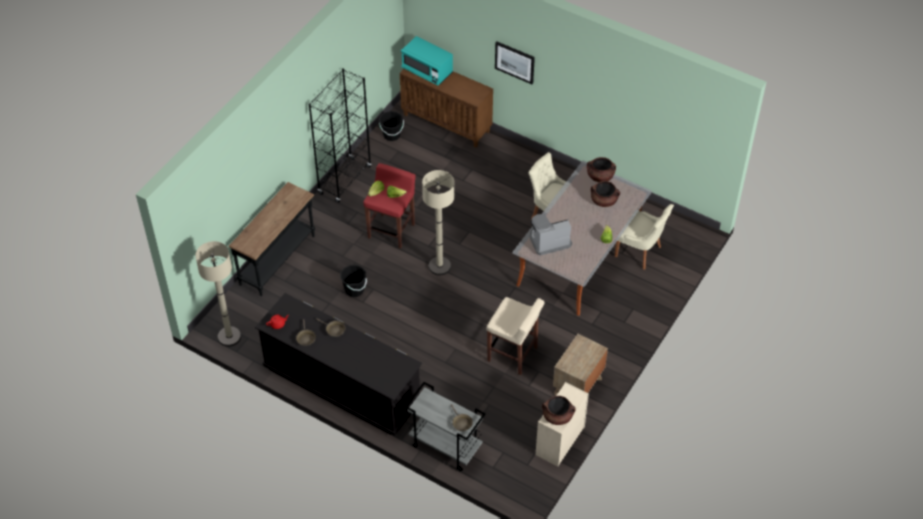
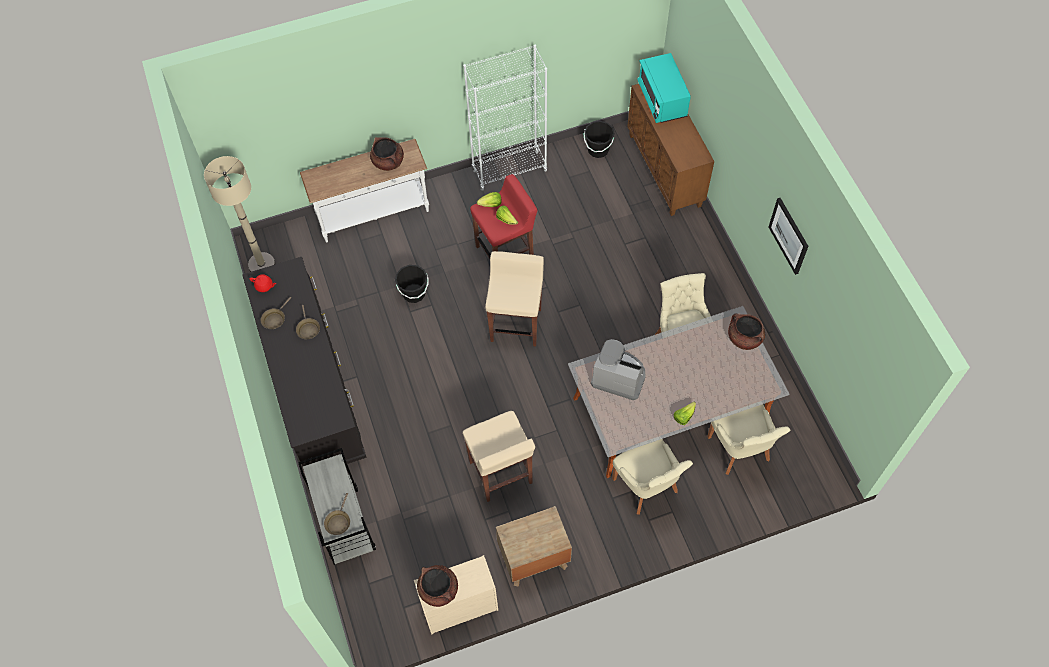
camera: 40 degrees right, 10 degrees up
(278, 260) = (373, 215): black console table -> white console table
(345, 180) = (509, 170): black bookcase -> white bookcase
(439, 266) = (516, 324): beige floor lamp -> beige stool
(515, 62) = (737, 145): picture -> picture (789, 235)
(604, 201) = (722, 370): brown cooking pot -> brown cooking pot (388, 162)
(606, 305) = (647, 487): none -> beige chair

